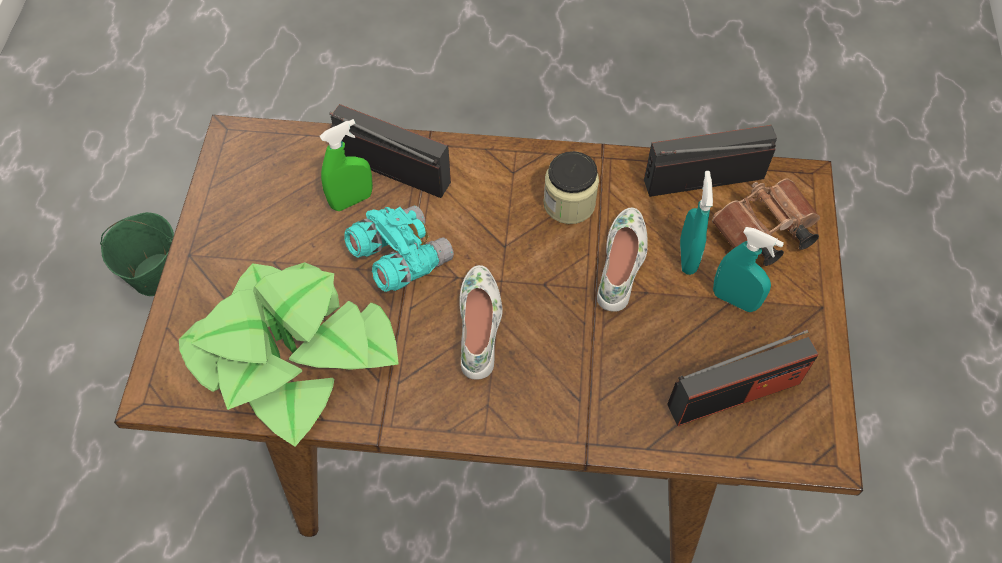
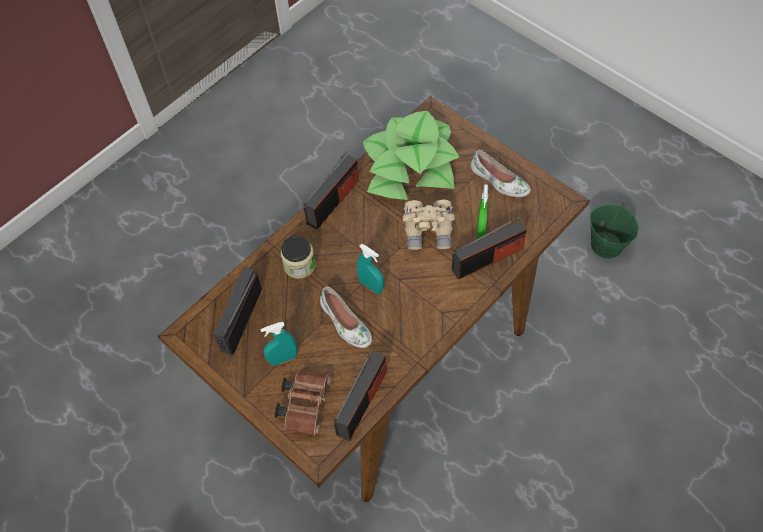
camera: 130 degrees right, 0 degrees up
(400, 258) = (429, 231): turquoise binoculars -> beige binoculars
(442, 418) = (333, 201): none -> radio
(480, 326) = (364, 241): white shoe -> white shoe (499, 181)
(569, 203) = (400, 325): jar -> jar (299, 265)
(687, 257) = (324, 356): turquoise spray bottle -> turquoise spray bottle (371, 285)

